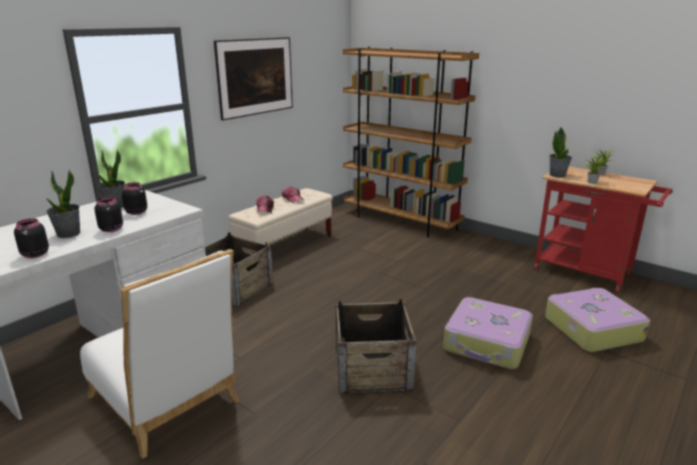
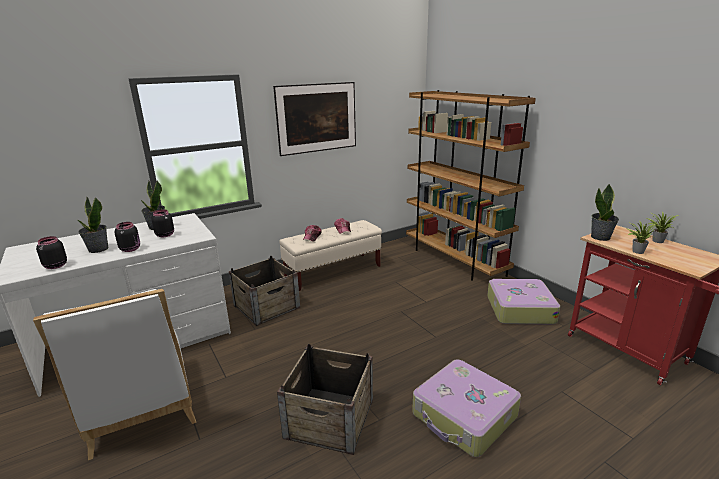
camera: 20 degrees right, 0 degrees up
(591, 329) = (600, 426): suitcase -> suitcase (519, 309)

